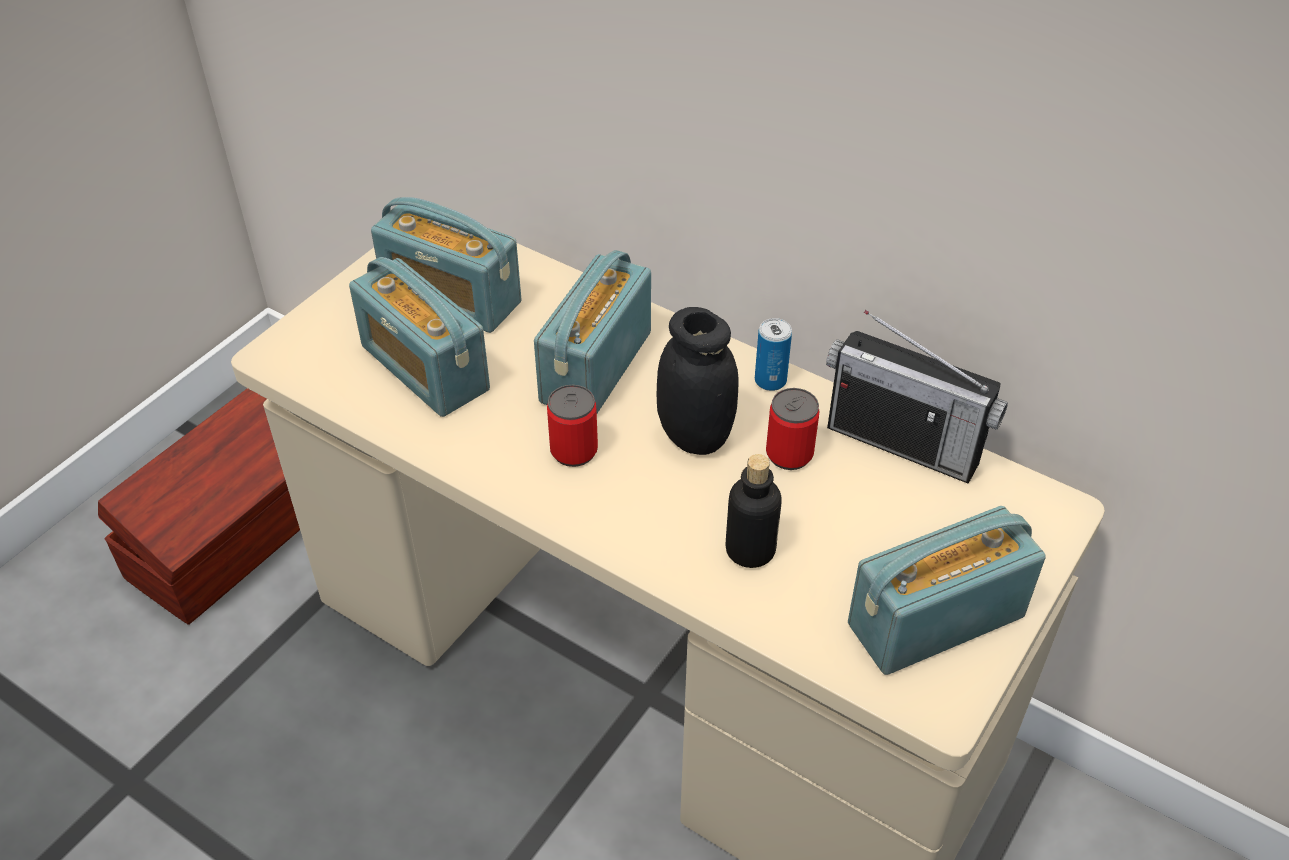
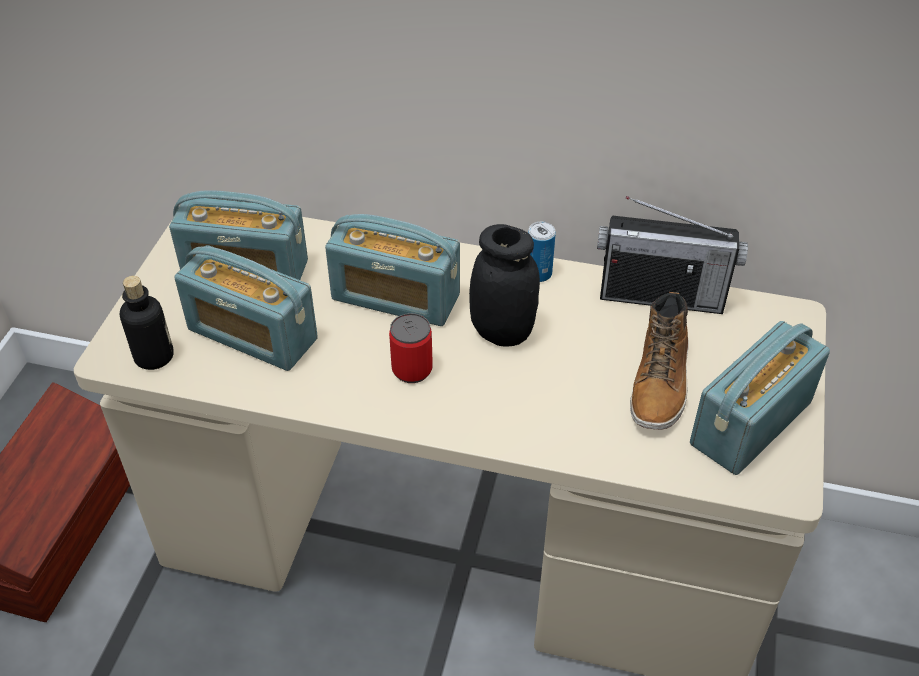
camera: 20 degrees left, 0 degrees up
(595, 367) = (395, 297): radio -> radio turned 75 degrees counterclockwise
(750, 550) = (589, 409): bottle -> bottle (154, 356)
(789, 454) = (581, 327): can -> none
(849, 543) = (660, 383): none -> boot

